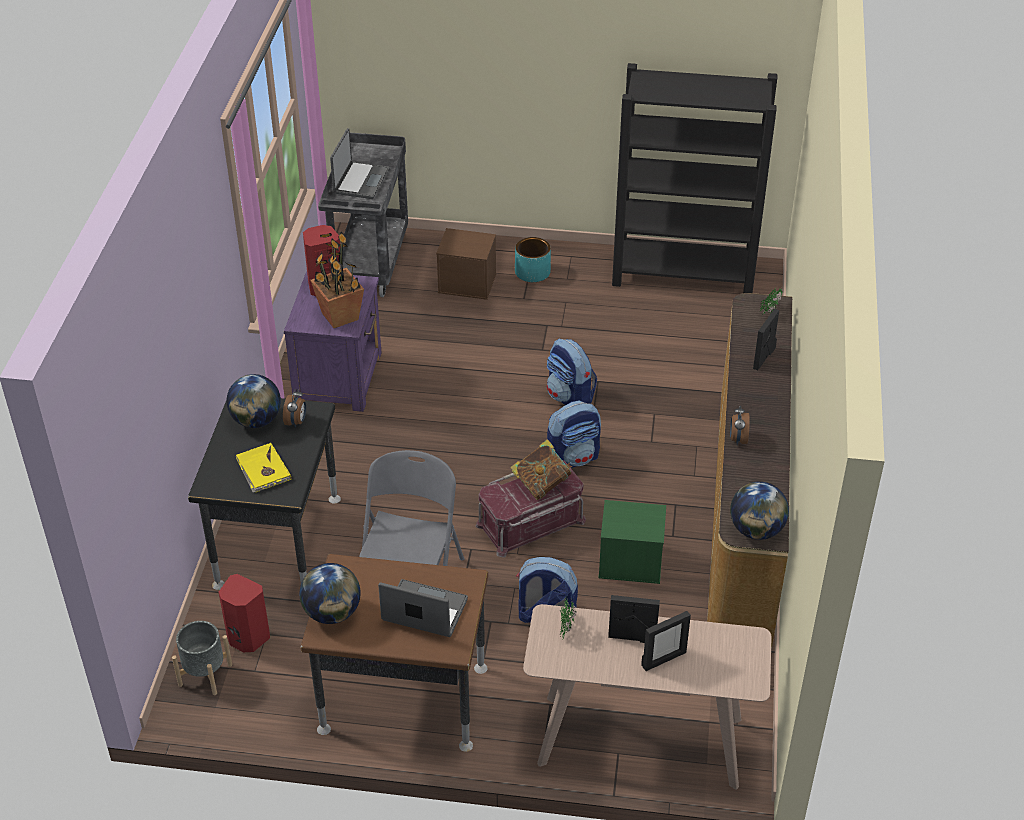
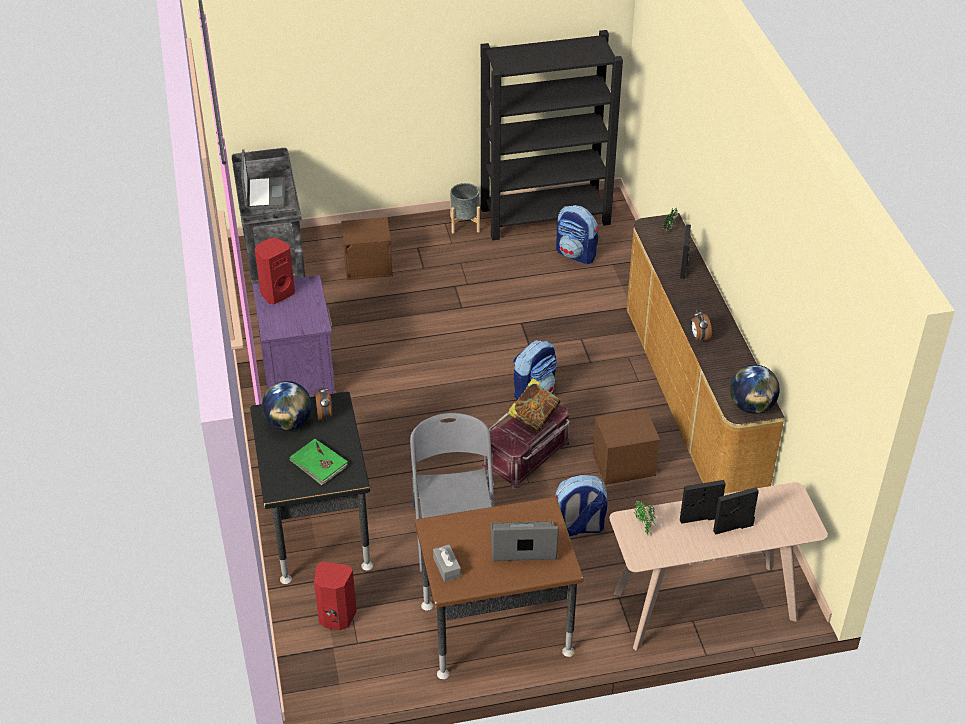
camera: 20 degrees left, 0 degrees up
(205, 674) = (315, 658): grey planter -> grey planter (465, 224)
(263, 470) = (319, 464): yellow book -> green book
(332, 613) = (447, 567): globe -> grey tissue box
(339, 317) = (304, 317): potted plant -> none
(532, 272) = (419, 244): turquoise planter -> none
(570, 397) = (505, 342): backpack -> backpack (576, 254)
(629, 562) = (623, 465): green storage box -> brown storage box
(663, 659) = (733, 528): picture frame -> picture frame turned 150 degrees counterclockwise

